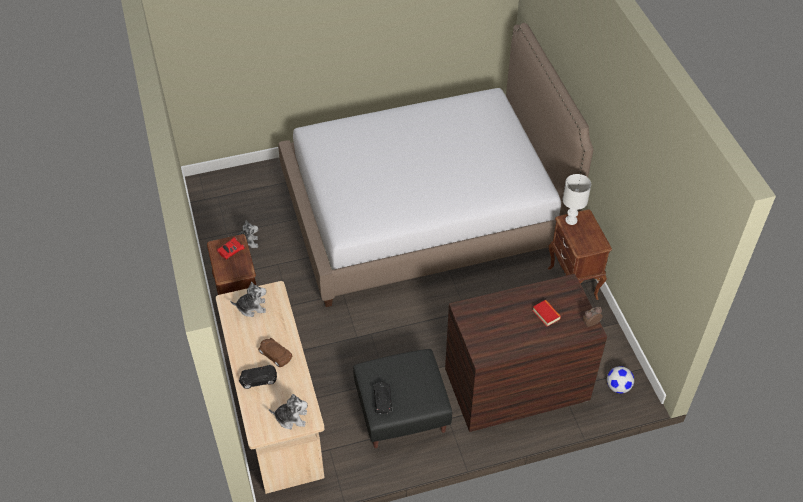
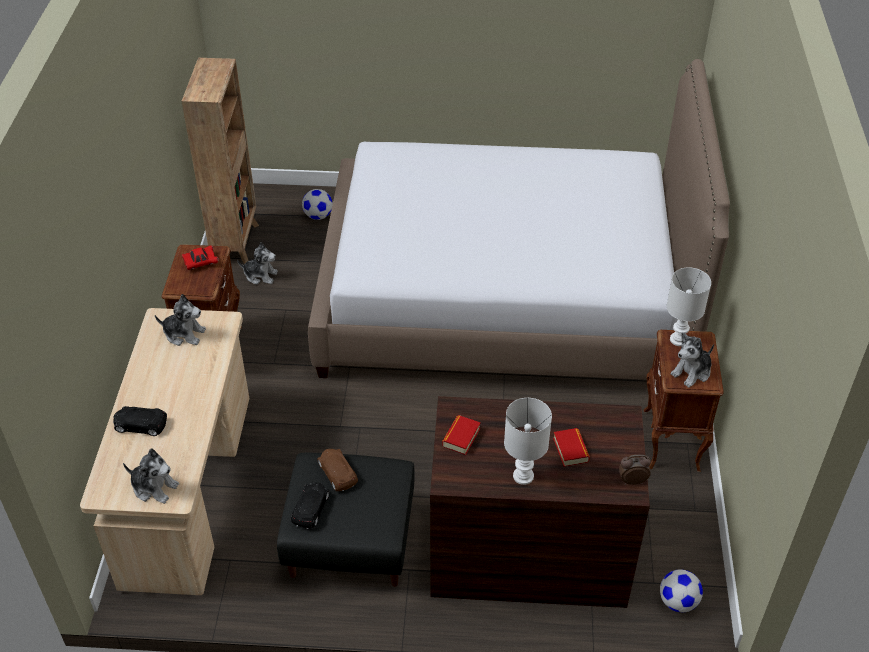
camera: 20 degrees right, 5 degrees down
(215, 222) = (236, 242): none -> brown bookcase
(265, 186) = (318, 216): none -> football
(275, 354) = (180, 400): brown toy car -> brown toy car (337, 472)
(476, 326) = (461, 437): none -> book
(525, 340) = (522, 476): none -> white table lamp
(588, 240) = (692, 372): none -> plush toy

